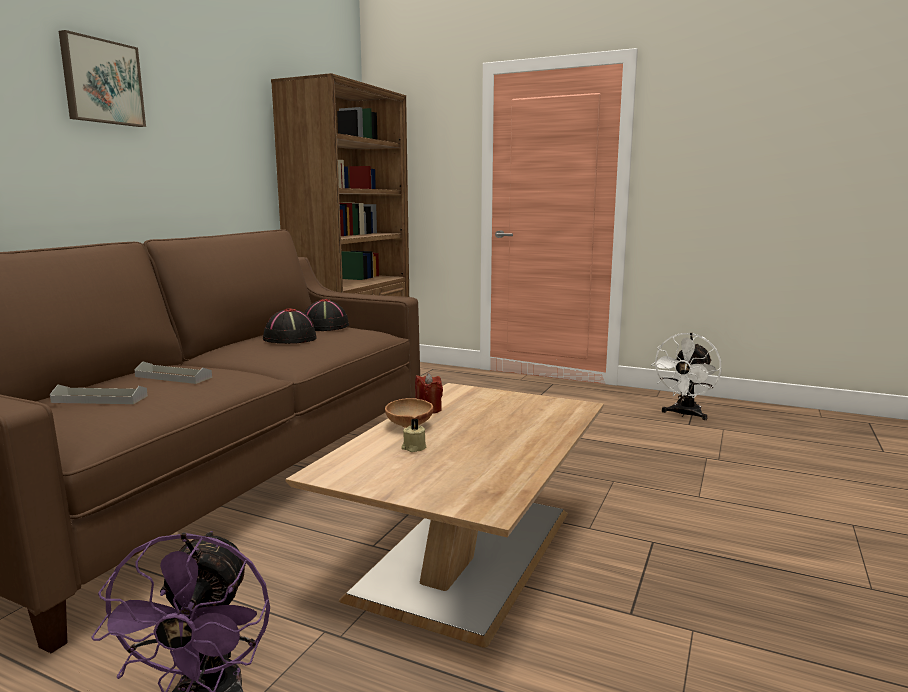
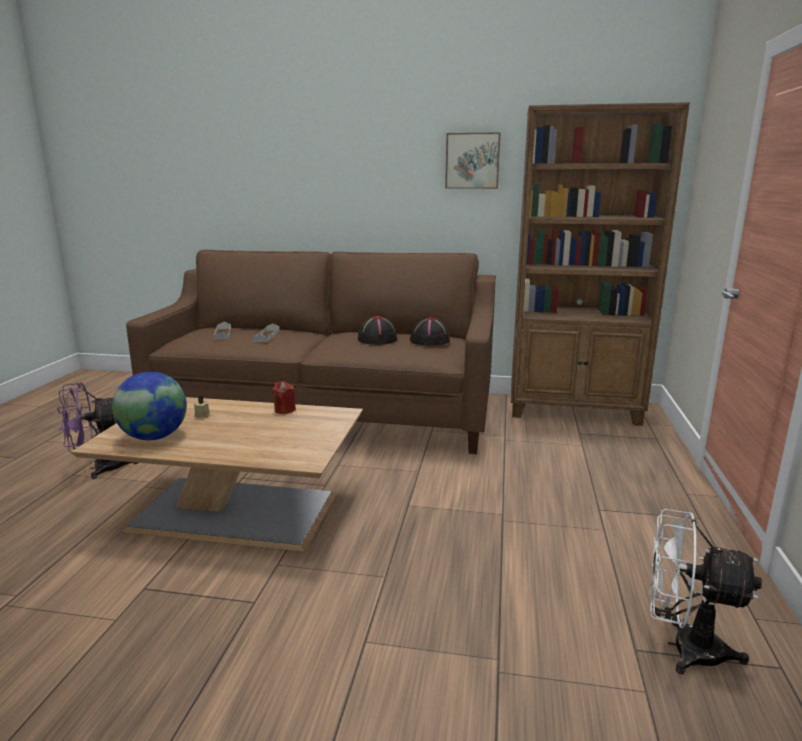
camera: 75 degrees right, 5 degrees up
(101, 82) = (360, 145): picture -> picture (472, 161)
(408, 426) = (245, 409): brown bowl -> none
(480, 473) = (154, 437): none -> globe

